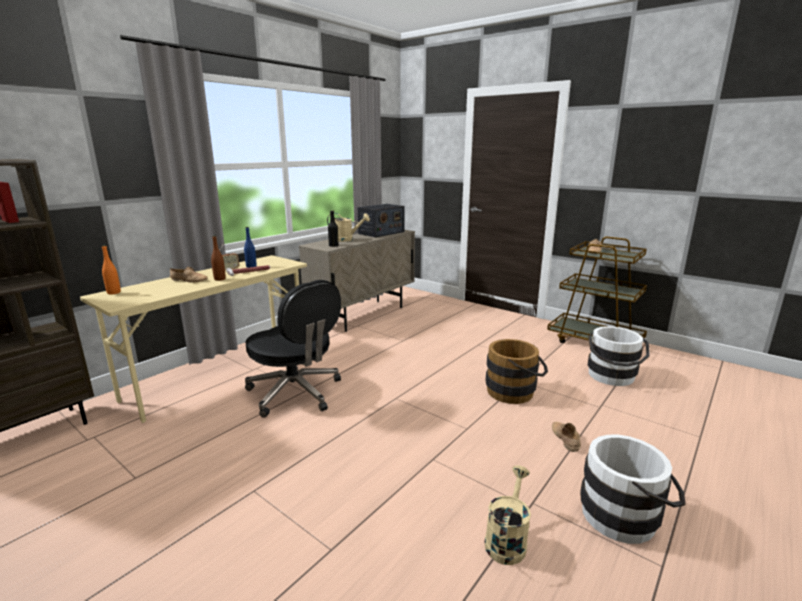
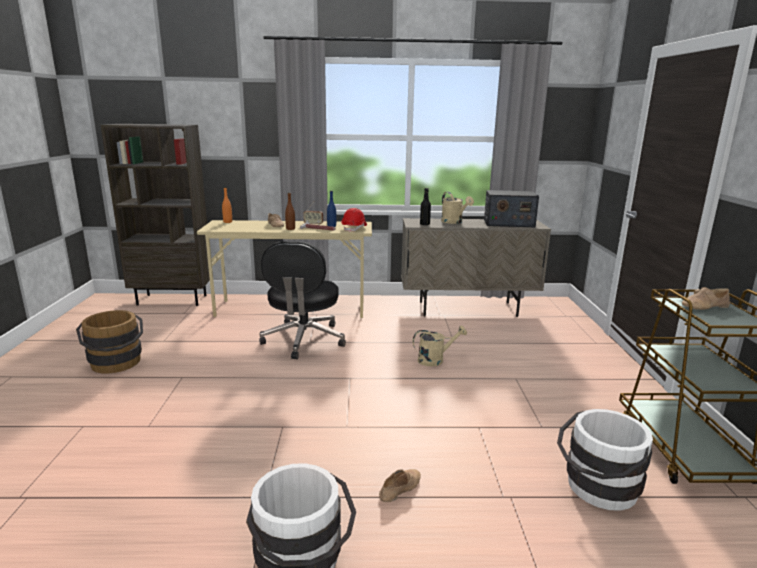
camera: 50 degrees right, 0 degrees up
(280, 263) = (354, 228): none -> red hard hat
(507, 539) = (212, 497): beige watering can -> beige watering can (435, 359)
(515, 392) = (449, 431): brown bucket -> brown bucket (116, 364)

